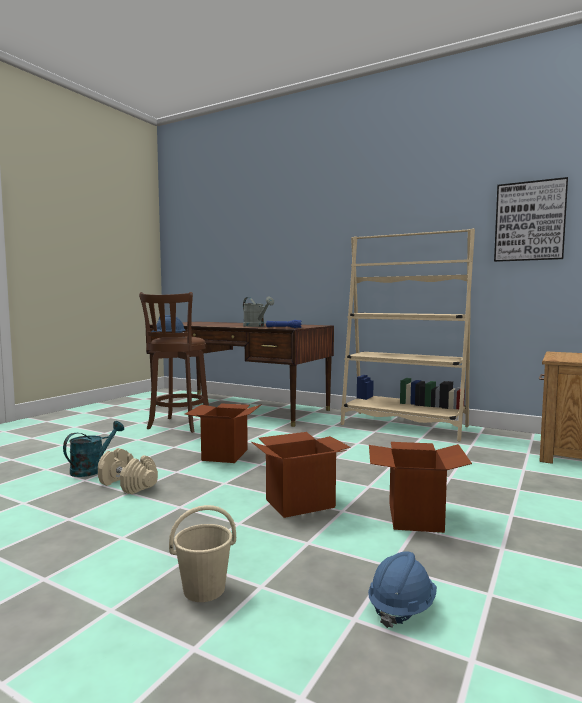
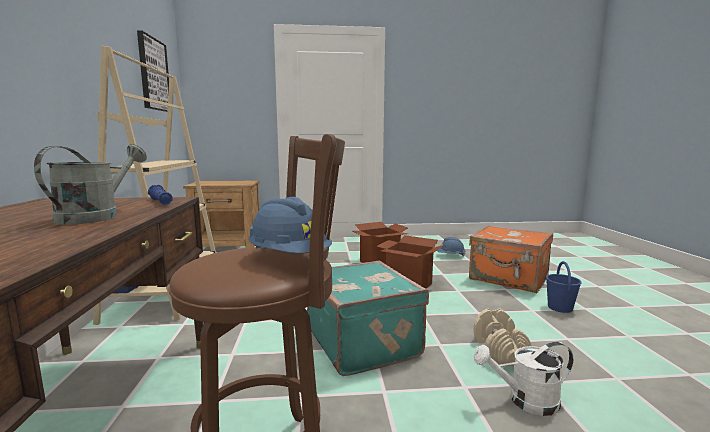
camera: 125 degrees left, 5 degrees up
(84, 560) = (560, 308): none -> blue bucket
(92, 469) = (525, 401): turquoise watering can -> white watering can
(203, 590) = (508, 279): beige bucket -> orange suitcase
(225, 455) = (364, 342): cardboard box -> turquoise suitcase

